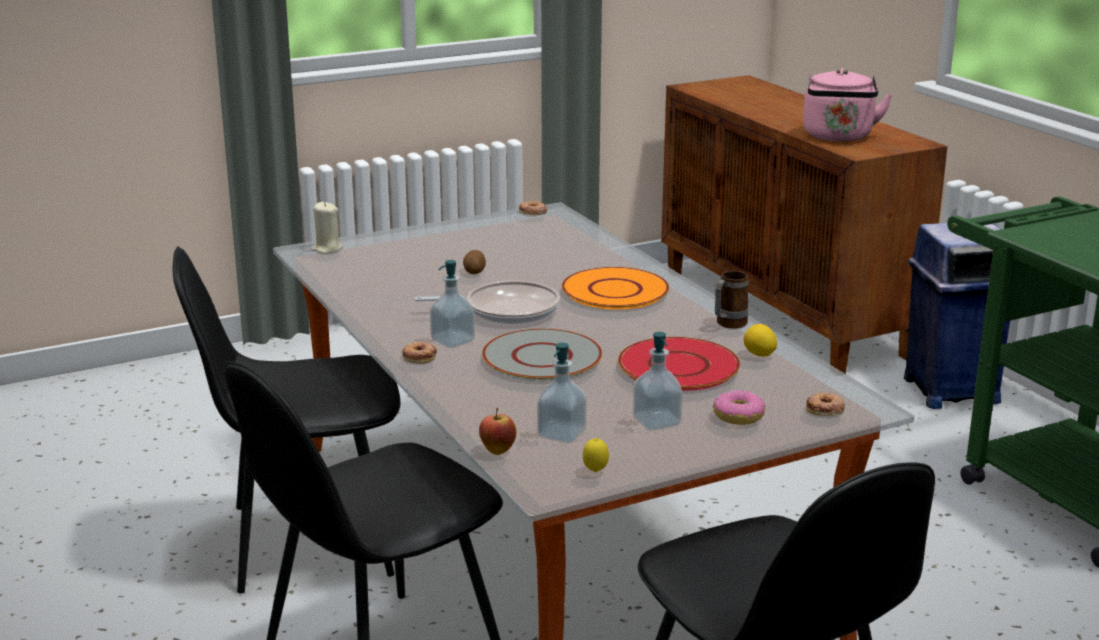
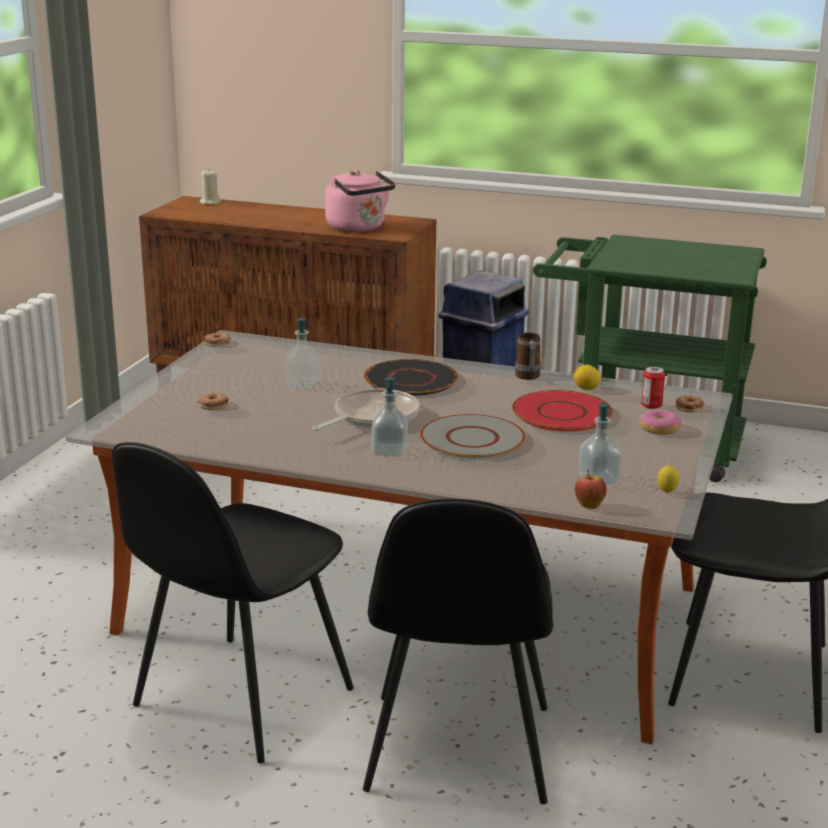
camera: 45 degrees left, 0 degrees up
(327, 249) = (120, 421): beige candle -> beige candle (210, 202)
(419, 356) = (393, 470): donut -> donut (213, 404)
(474, 271) = (282, 399): potato -> none
(615, 291) = (411, 380): orange plate -> black plate
(656, 422) = (629, 450): soap dispenser -> soap dispenser (302, 385)
(785, 393) = (651, 406): none -> can

